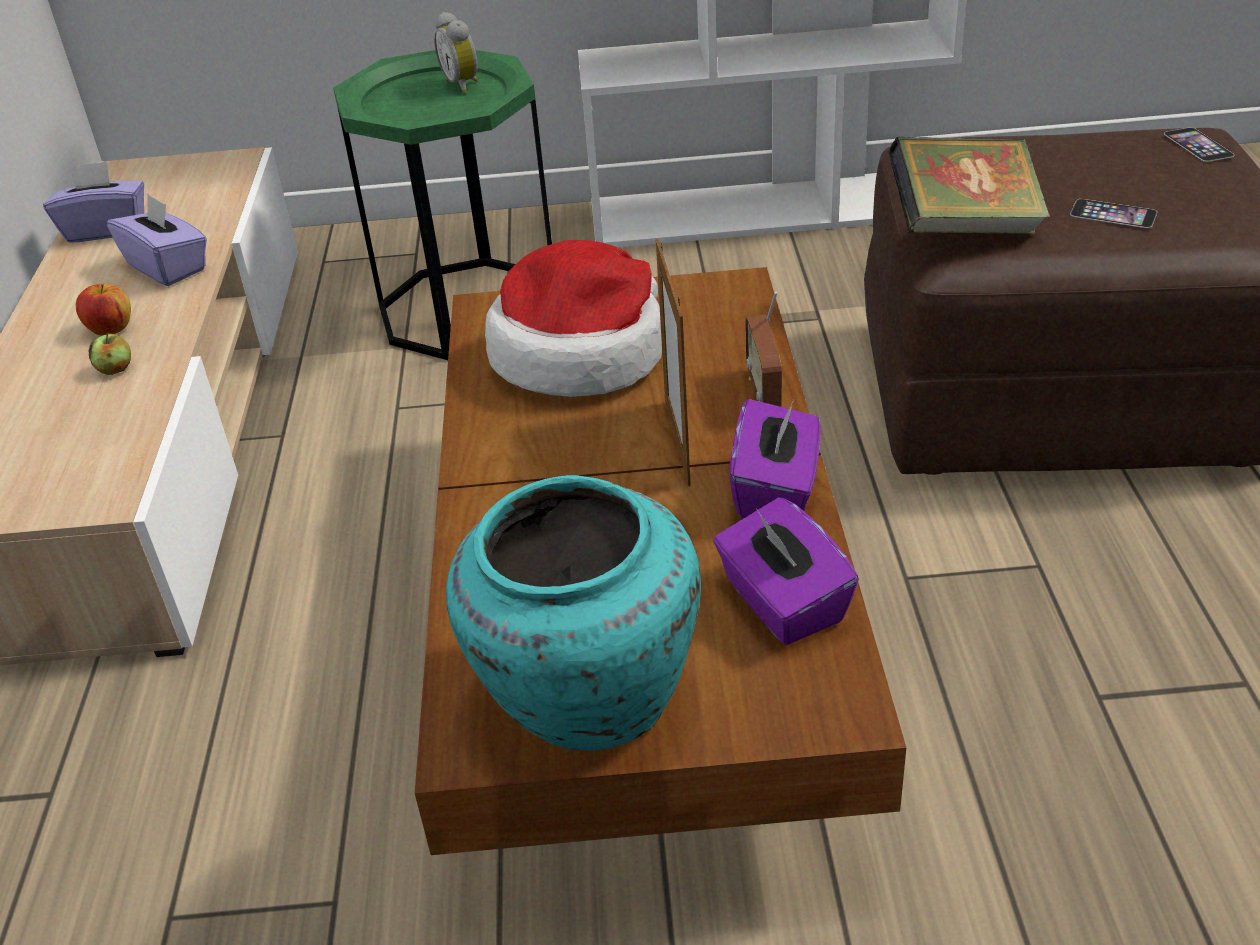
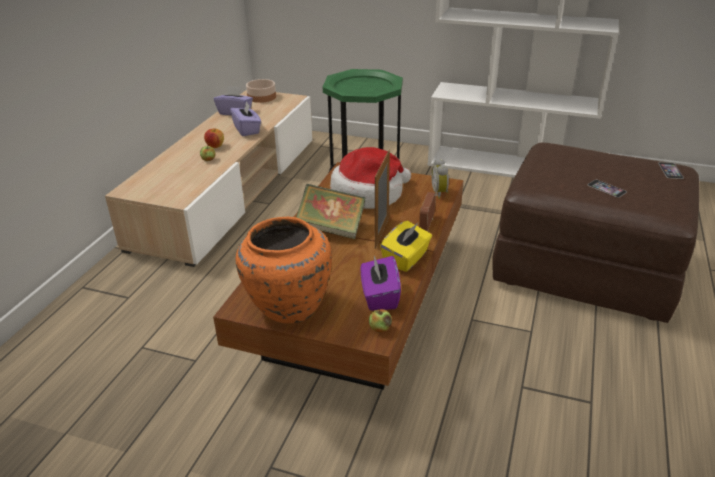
camera: 20 degrees right, 5 degrees down
(151, 174) = (262, 97): none -> bowl
(464, 85) = (377, 84): alarm clock -> alarm clock (440, 193)
(584, 699) = (287, 306): turquoise vase -> orange vase
(776, 490) = (406, 259): purple tissue box -> yellow tissue box
(839, 683) = (380, 328): none -> apple
(963, 228) = (537, 179): book -> book (331, 228)

